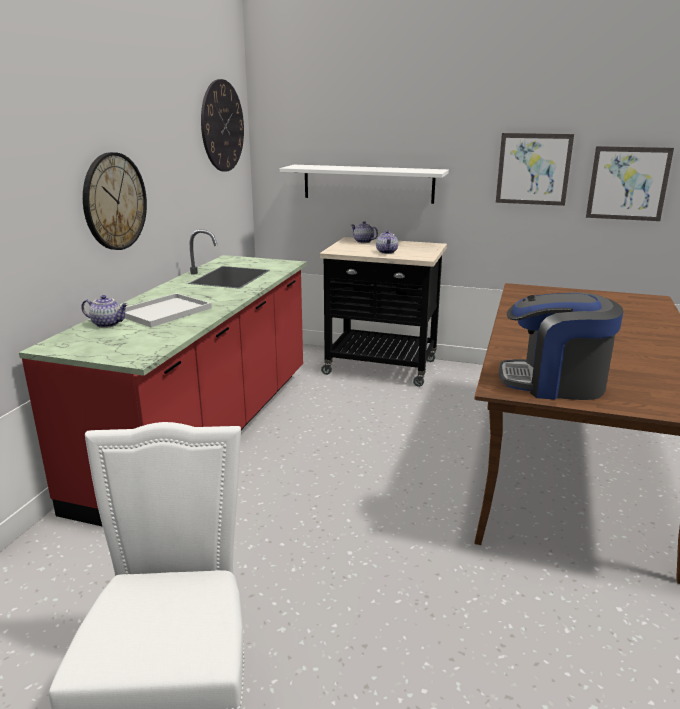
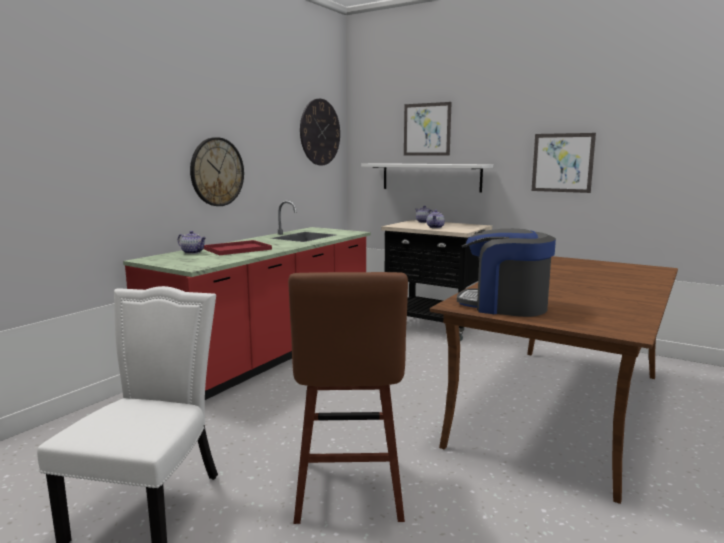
camera: 15 degrees right, 10 degrees down
(165, 311) = (238, 249): white tray -> red tray
(406, 627) = (348, 491): none -> brown stool
(628, 183) = (645, 173): picture -> picture (427, 129)

